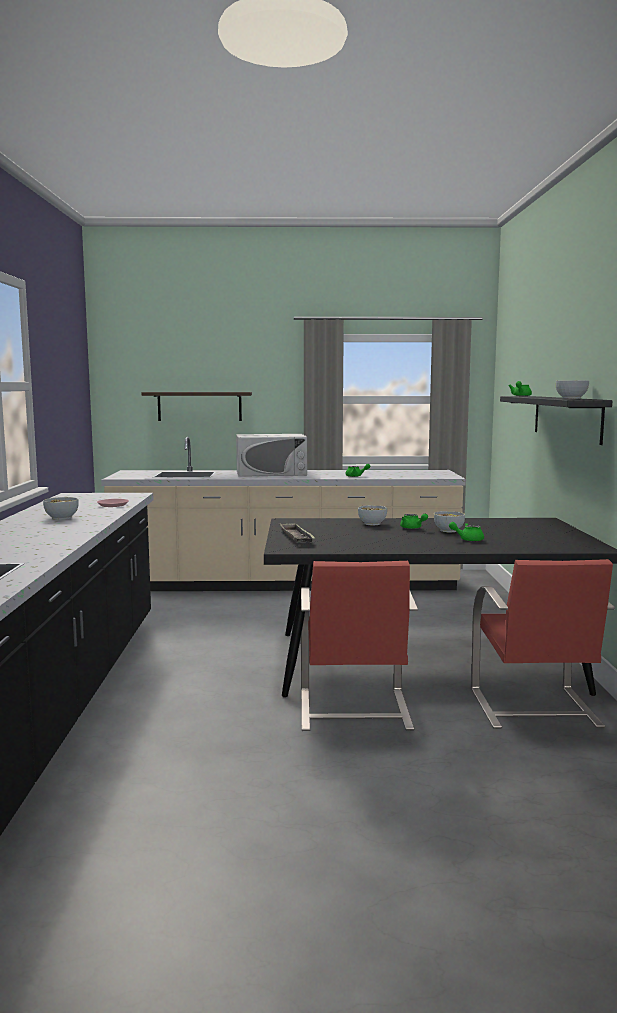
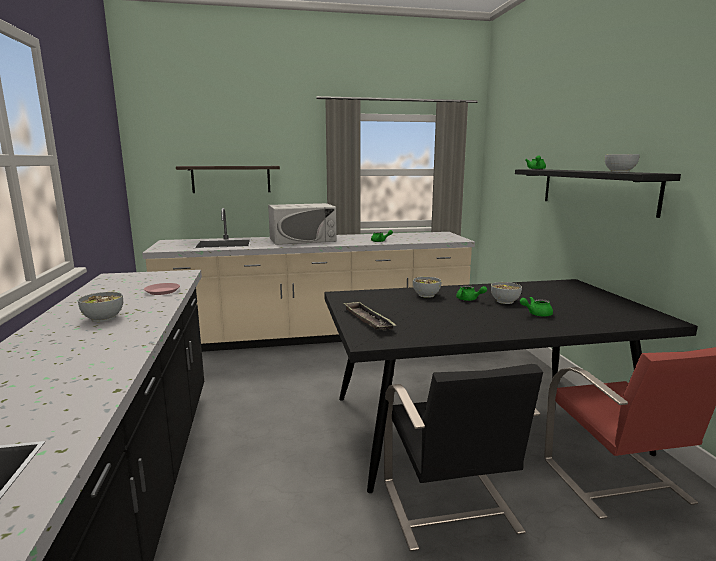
camera: 10 degrees left, 5 degrees up
(353, 711) = (449, 507): red chair -> black chair

